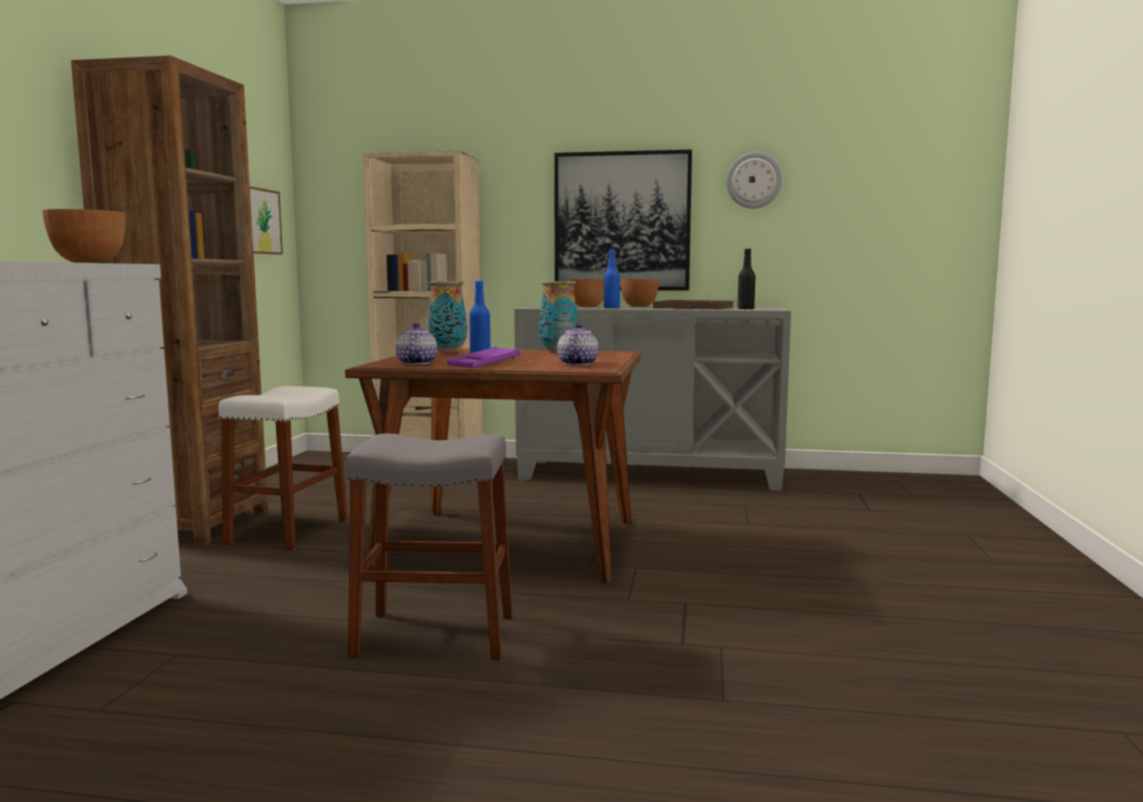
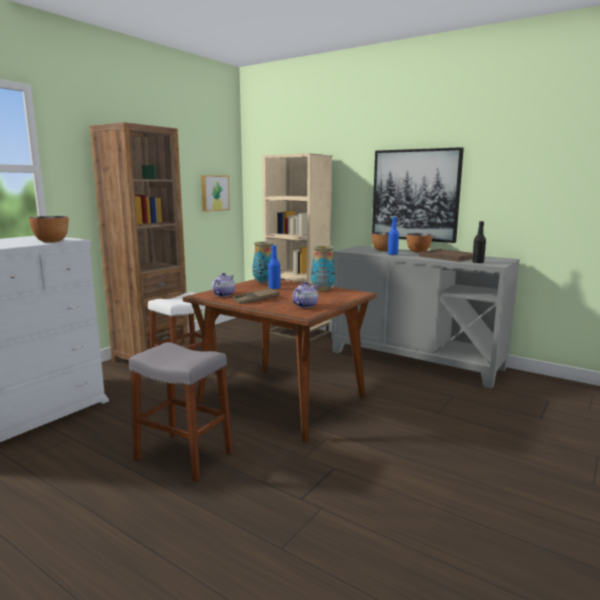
camera: 25 degrees right, 5 degrees up
(484, 364) = (256, 299): purple tray -> brown tray
(754, 180) = (506, 168): wall clock -> none

